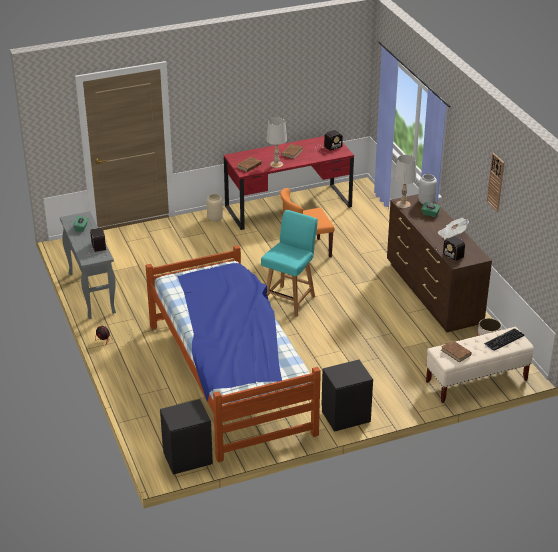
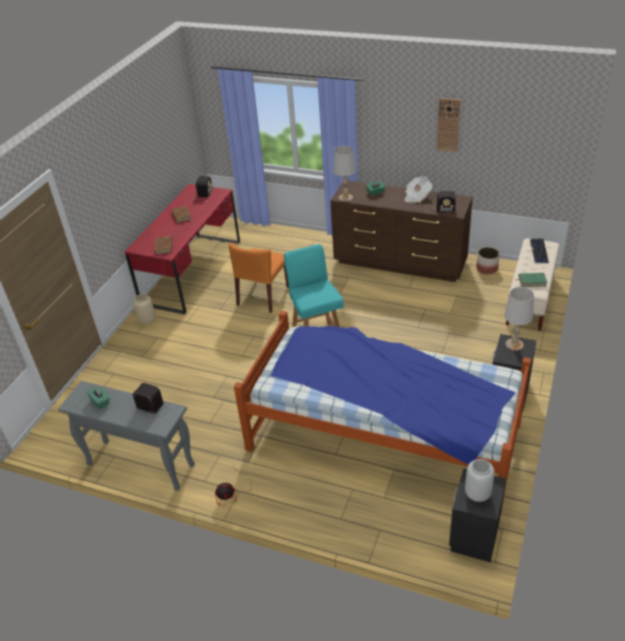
camera: 45 degrees left, 5 degrees up
(276, 164) = (185, 231): white table lamp -> white table lamp (514, 344)
(426, 202) = (356, 186): grey vase -> grey vase (477, 494)
(455, 352) = (532, 281): brown book -> green book

